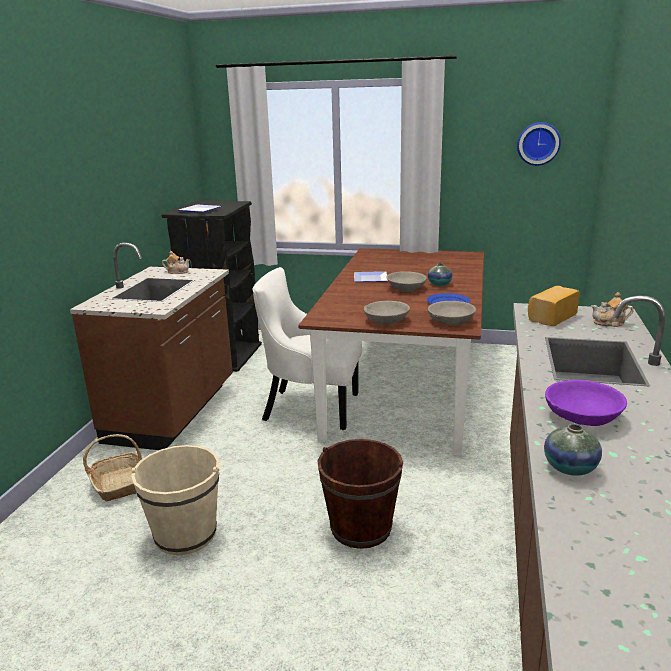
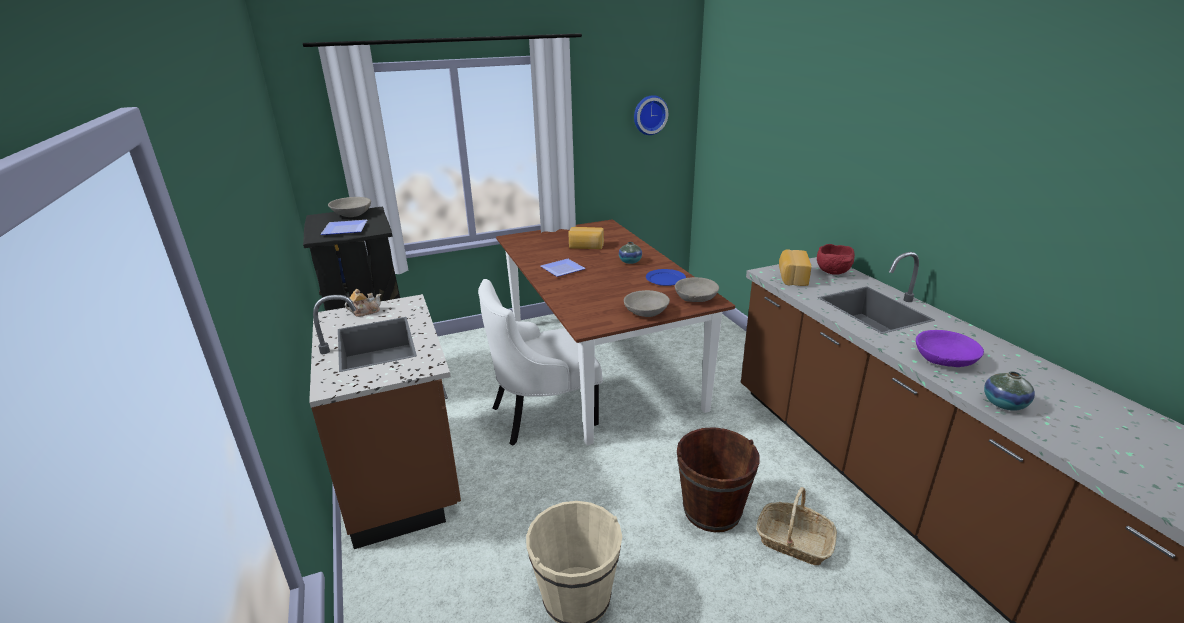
camera: 35 degrees left, 5 degrees up
(118, 483) = (439, 583): basket -> basket (793, 541)
(406, 288) = (609, 273): grey bowl -> grey bowl (352, 214)
(420, 267) = (586, 246): none -> bread
(610, 323) = (833, 272): teapot -> red bowl

